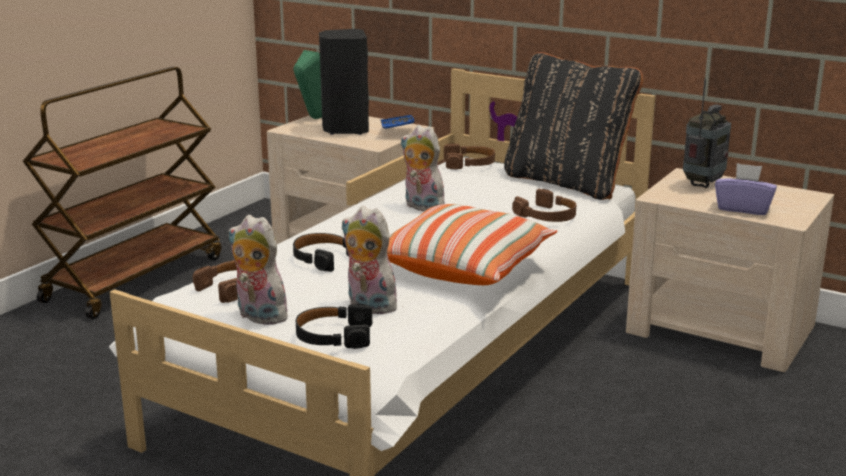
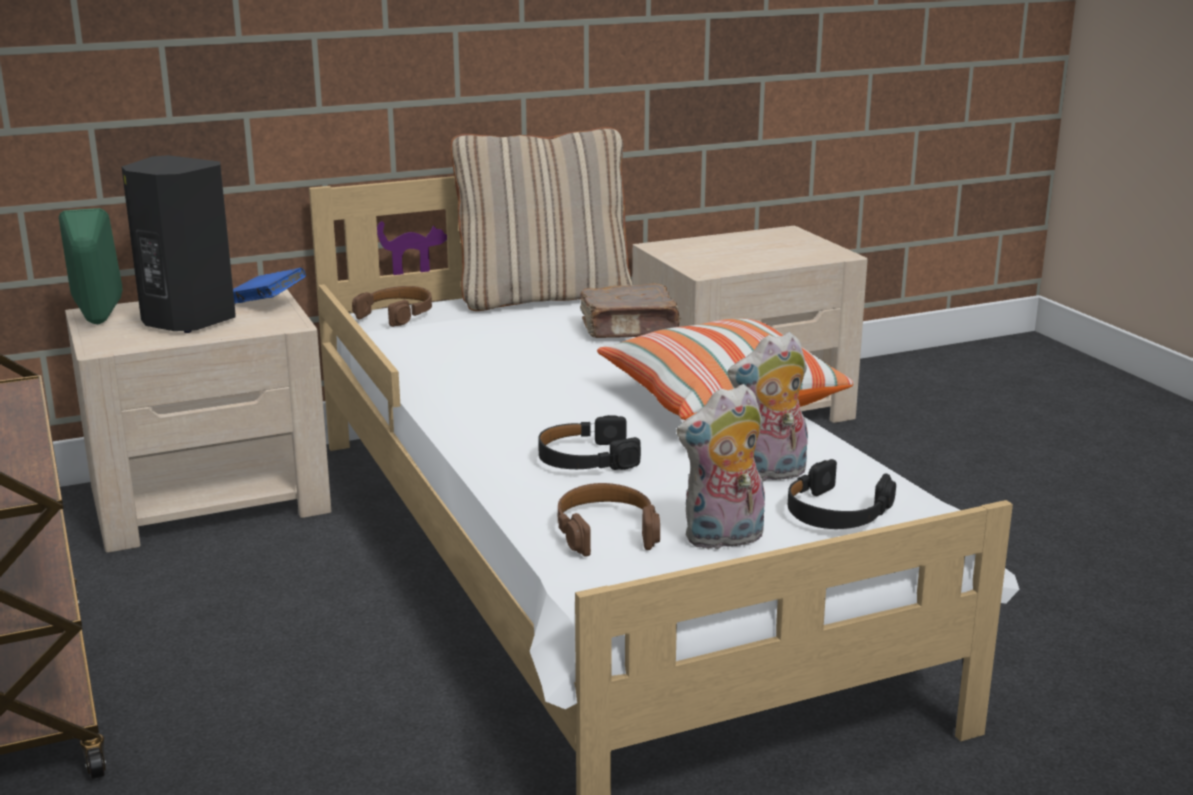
camera: 55 degrees left, 0 degrees up
(421, 207) = (499, 371): plush toy -> none
(547, 216) = (630, 330): brown headphones -> brown book
(567, 183) = (544, 297): black pillow -> beige pillow
(703, 184) = (697, 249): radio -> none
(743, 208) = (785, 257): purple tissue box -> none

